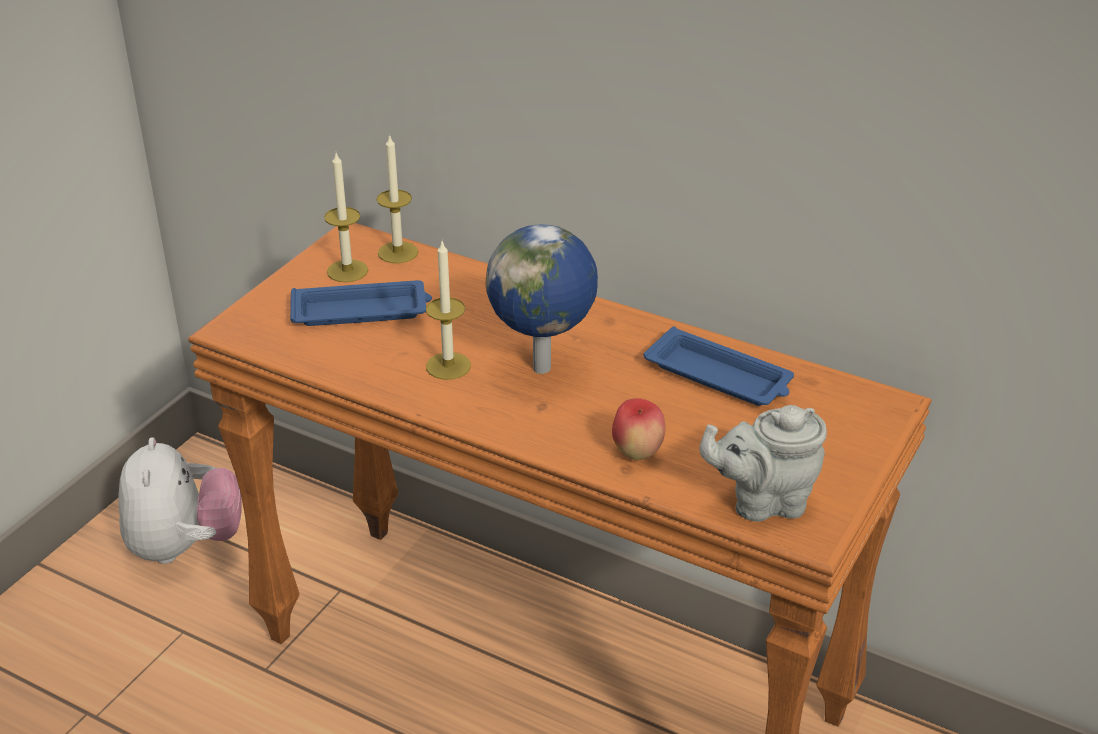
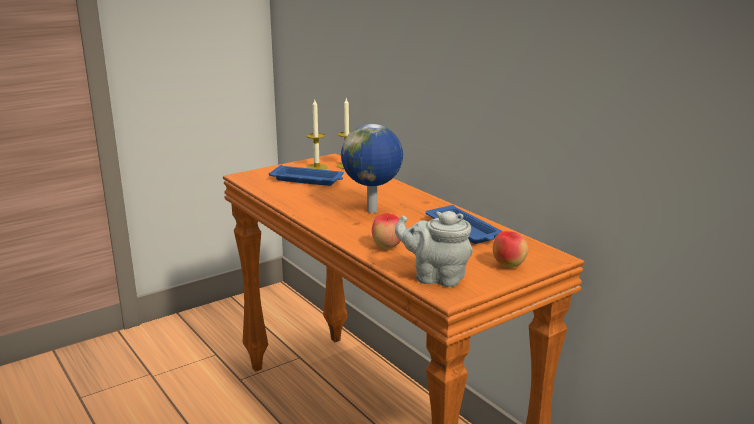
camera: 25 degrees right, 15 degrees down
(185, 546) = (243, 322): plush toy -> none
(448, 366) = (327, 202): candle -> none
(843, 442) = (509, 265): none -> apple

